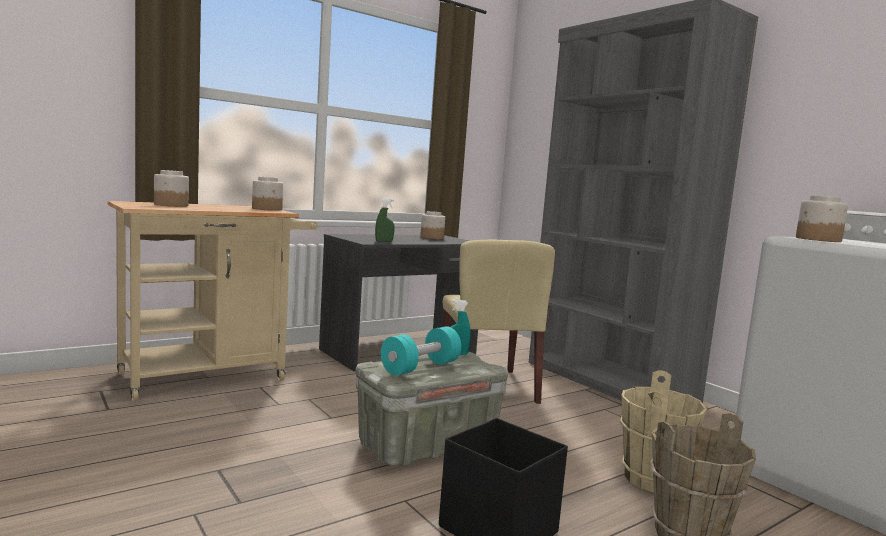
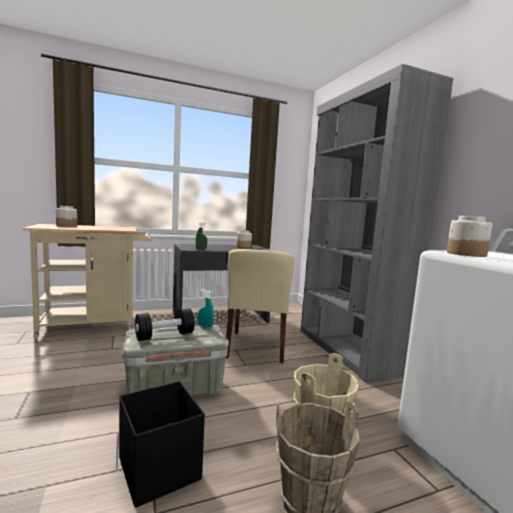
camera: 15 degrees right, 0 degrees up
(267, 209) = (125, 228): jar -> none
(420, 367) = (164, 336): turquoise dumbbell -> black dumbbell

